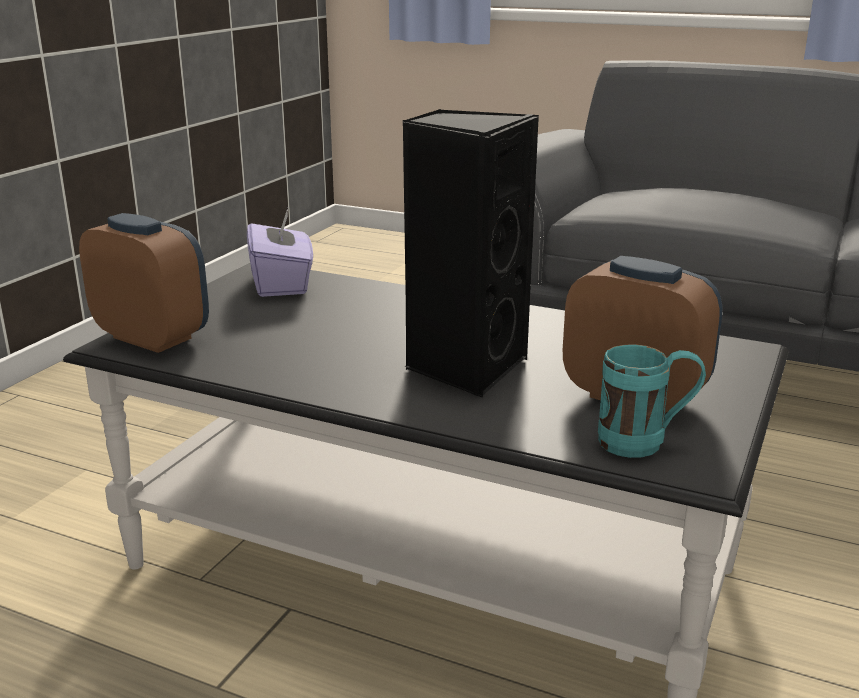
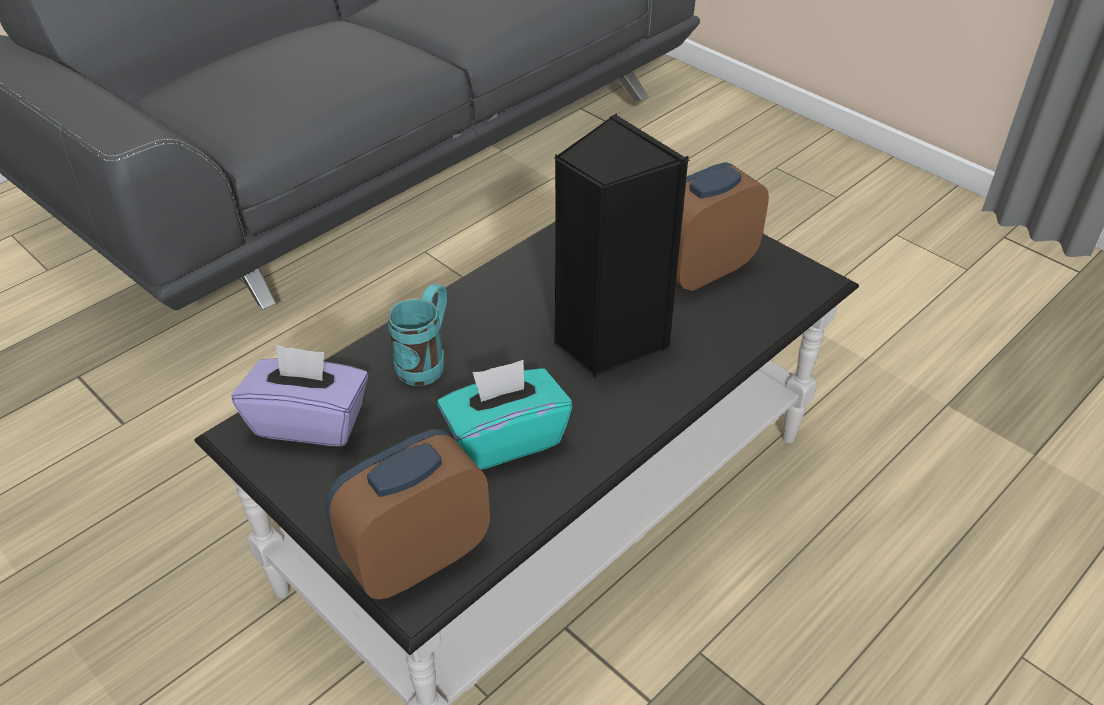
camera: 70 degrees left, 20 degrees up
(299, 346) = (505, 438): none -> turquoise tissue box
(645, 444) = (773, 290): turquoise mug -> turquoise mug (427, 361)

